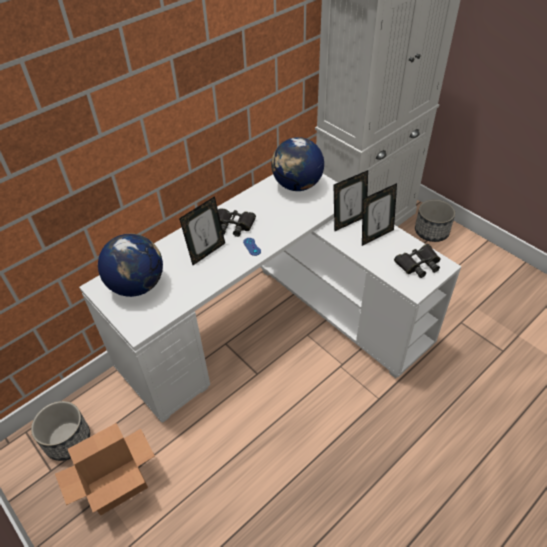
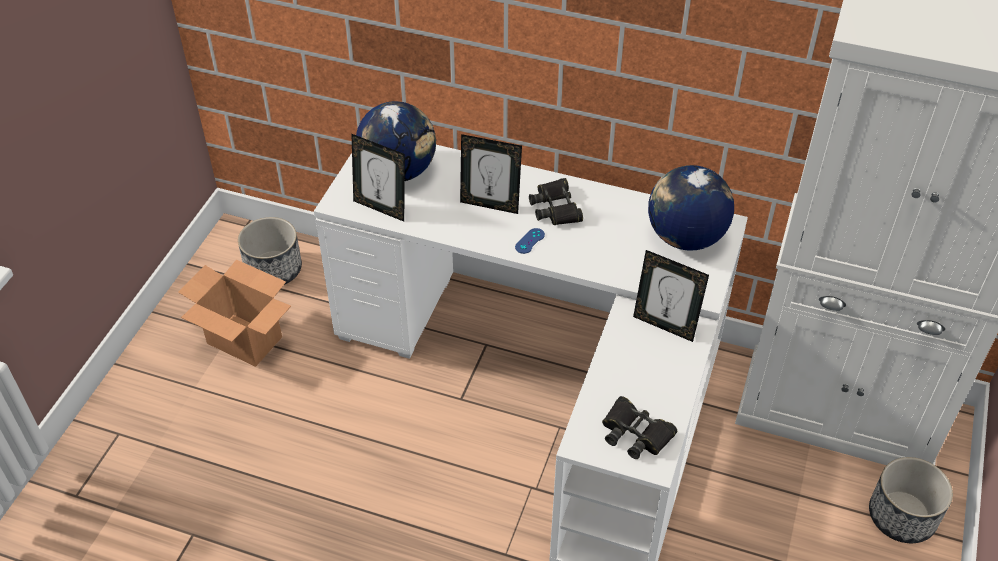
camera: 60 degrees right, 0 degrees up
(375, 235) = (659, 365): picture frame -> picture frame (381, 208)

